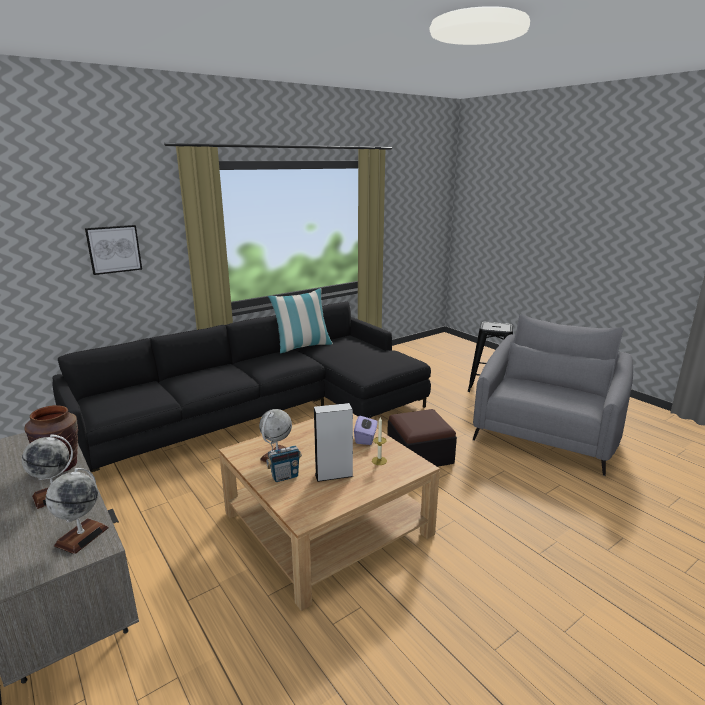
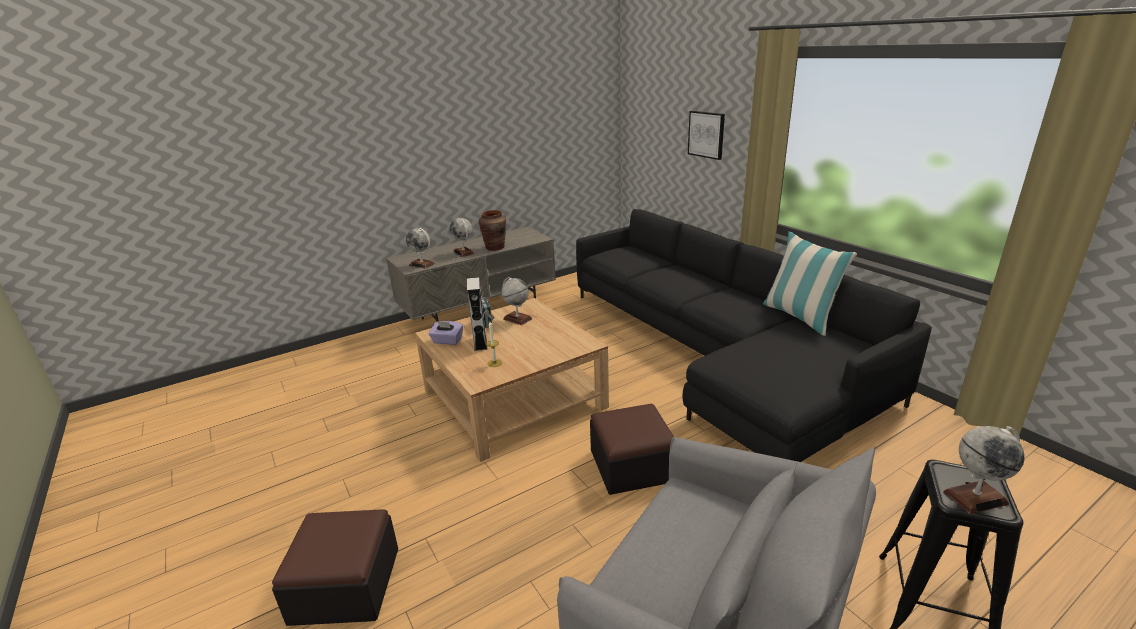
camera: 95 degrees right, 5 degrees up
(365, 438) = (538, 357): purple tissue box -> purple tissue box (447, 341)
(501, 326) = (975, 497): none -> globe
(613, 594) = (345, 585): none -> ottoman

